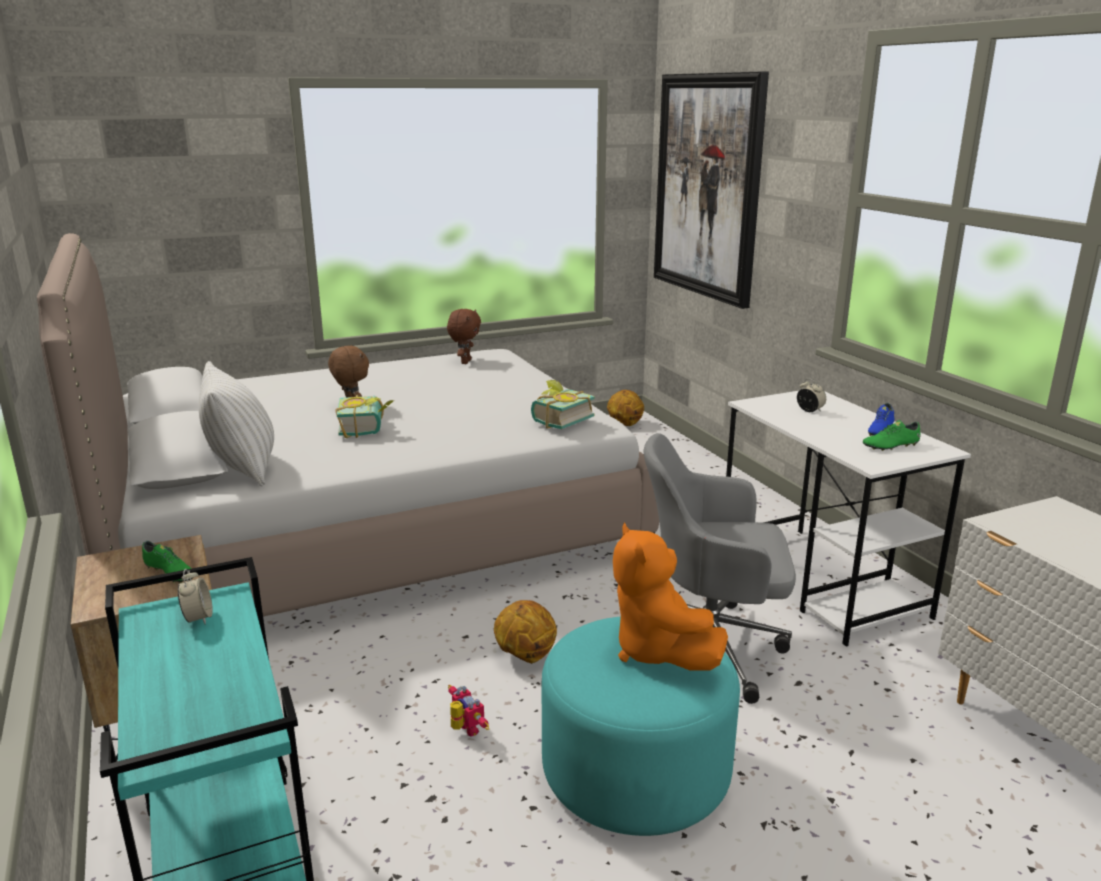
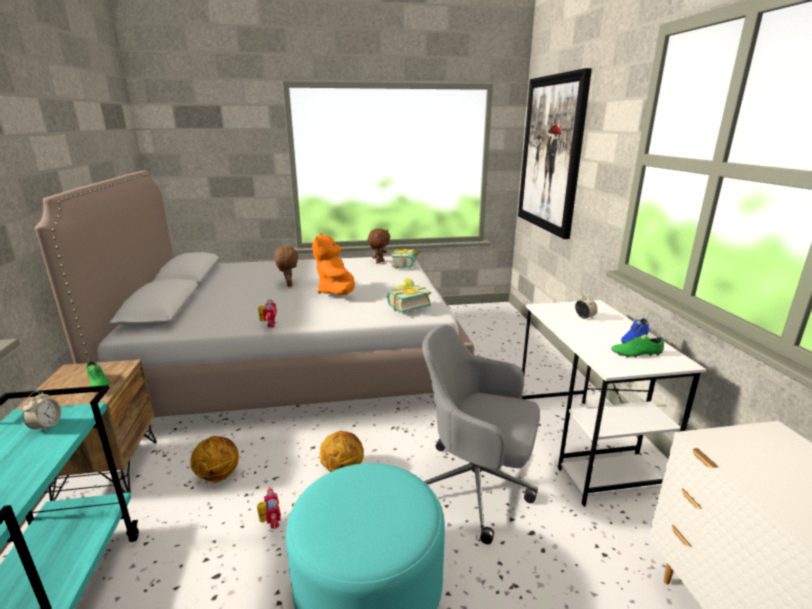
camera: 15 degrees right, 0 degrees up
(243, 468) = (192, 318): white pillow -> none
(367, 428) = (285, 299): book -> book (407, 265)
(375, 465) = (268, 325): none -> toy robot
(624, 424) = (492, 310): basketball -> basketball (218, 475)
(658, 651) = (383, 502): orange plush toy -> orange plush toy (337, 293)

